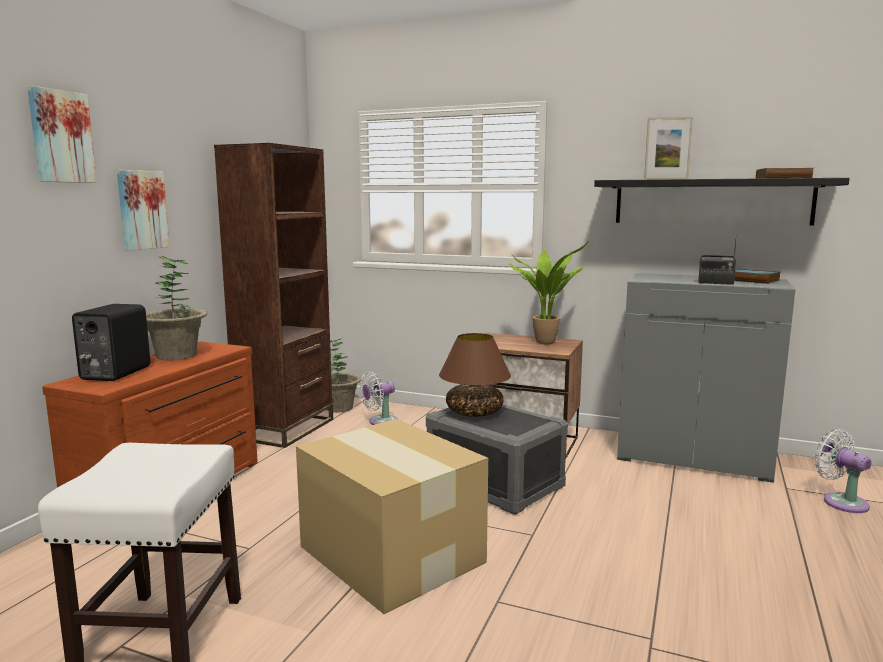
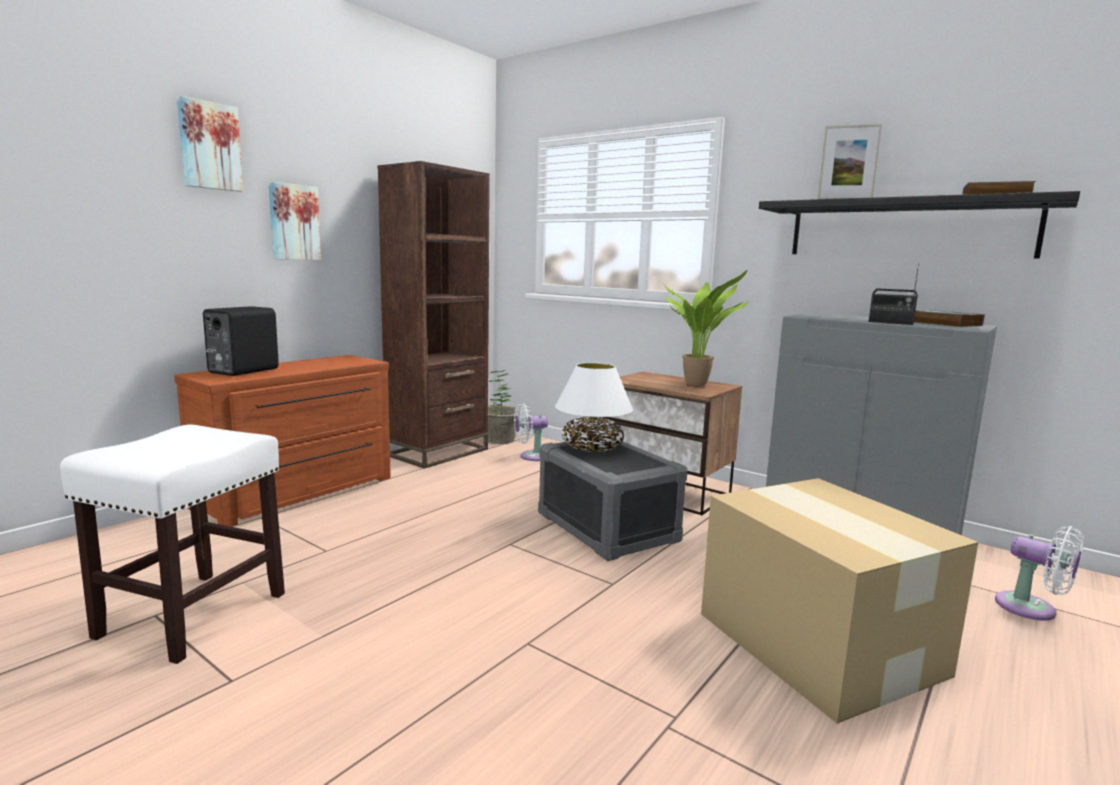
camera: 15 degrees right, 0 degrees up
(176, 355) = (313, 363): potted plant -> none
(391, 552) = (453, 576): cardboard box -> cardboard box (817, 641)
(473, 412) = (591, 448): brown table lamp -> white table lamp
(841, 501) = (1032, 609): white fan -> white fan turned 150 degrees clockwise

